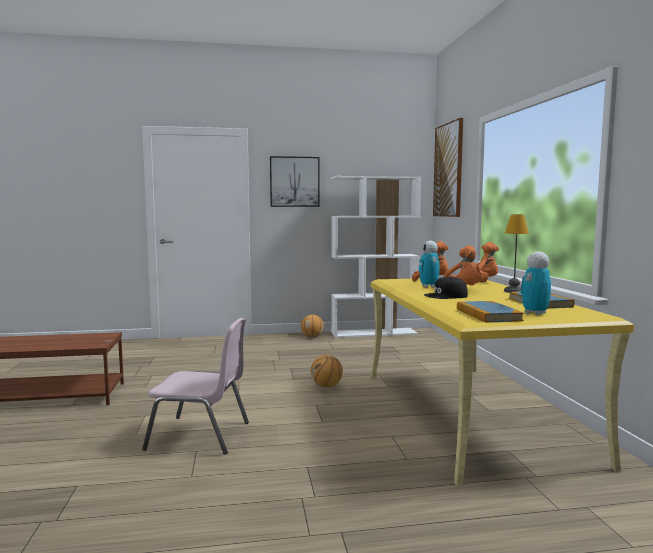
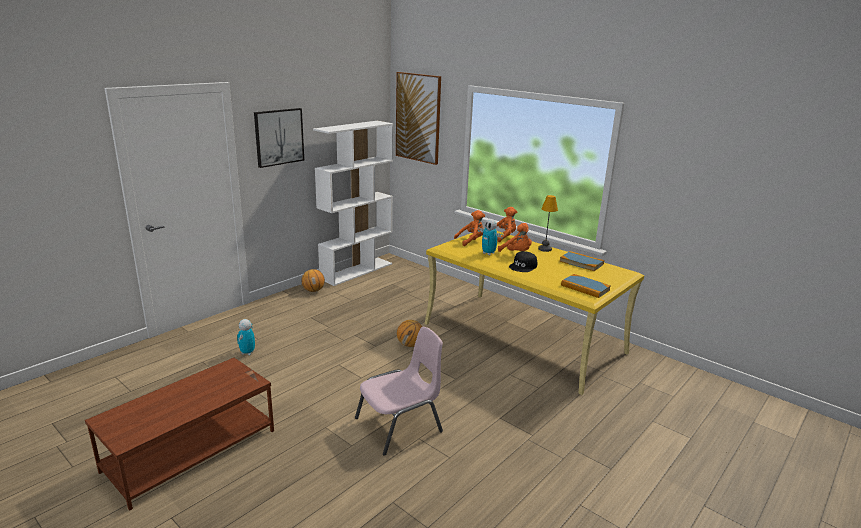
camera: 40 degrees left, 15 degrees up
(535, 313) = (600, 278): toy robot -> toy robot (247, 352)

